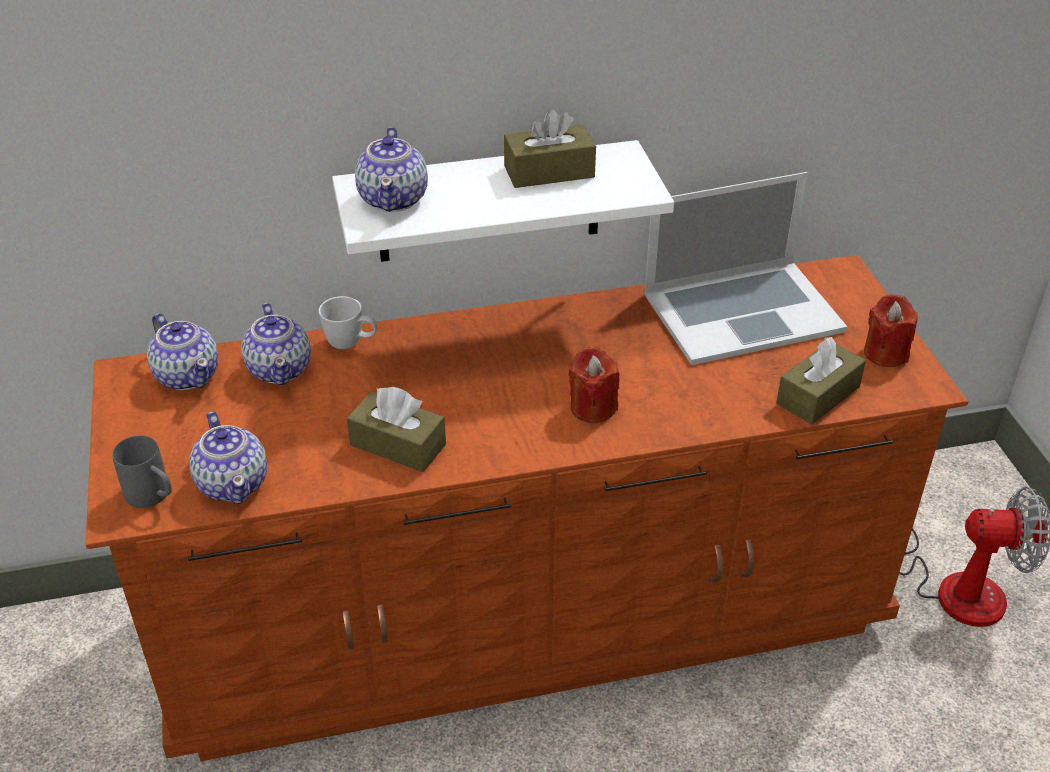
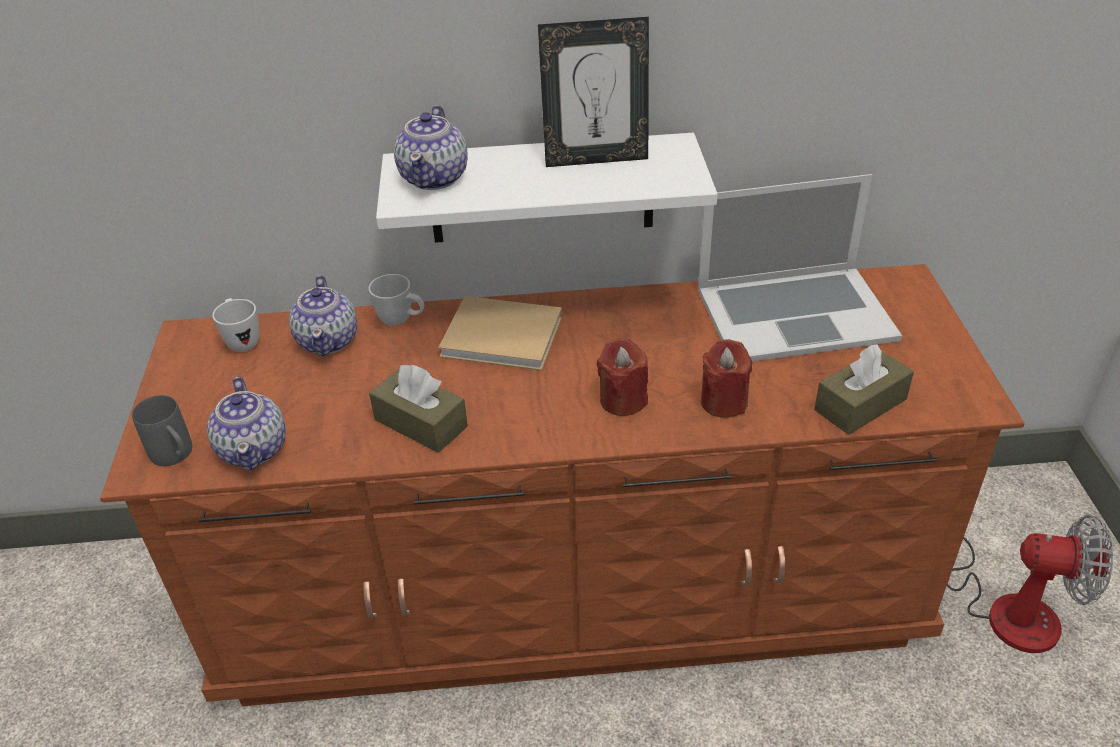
camera: 10 degrees right, 0 degrees up
(188, 375) = (242, 340): teapot -> white mug
(462, 353) = (505, 337): none -> beige book
(549, 171) = (596, 158): brown tissue box -> picture frame
(885, 353) = (940, 366): red candle -> red candle (723, 402)

